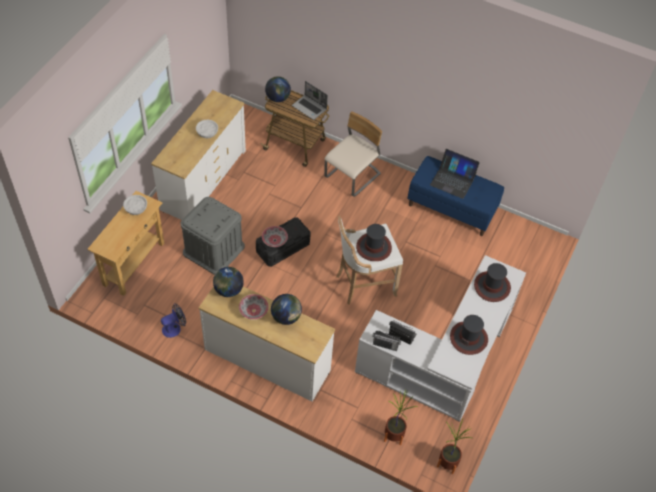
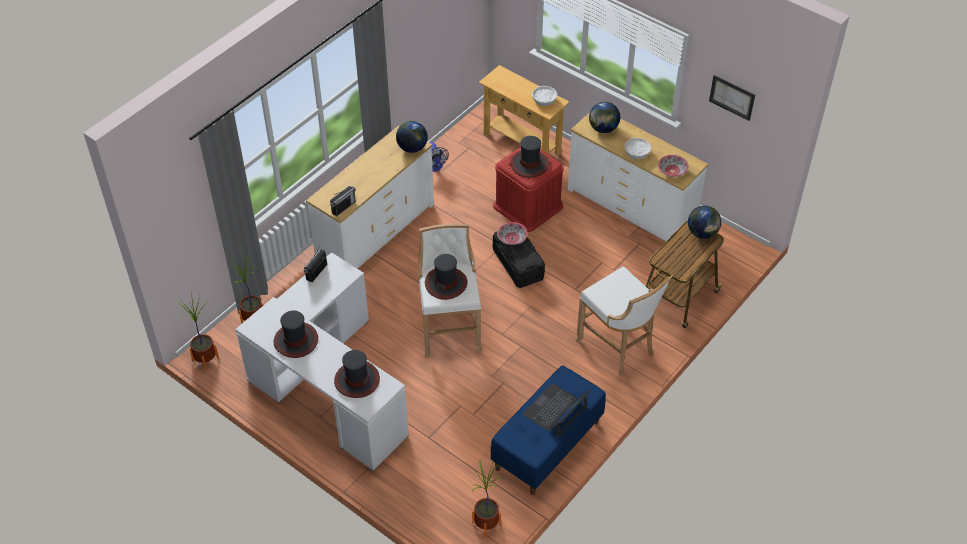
camera: 105 degrees right, 5 degrees down
(196, 36) = (732, 97): none -> picture
(211, 217) = (529, 164): none -> hat
(213, 249) = (528, 206): grey storage box -> red storage box
(254, 310) = (382, 163): bowl -> bowl (672, 171)
(286, 317) = (366, 186): globe -> globe (603, 129)
(310, 108) = (682, 261): laptop -> none
(353, 176) = (618, 348): beige chair -> white stool
(400, 337) = (322, 287): radio -> radio (343, 207)
(527, 235) = (486, 524): none -> potted plant

